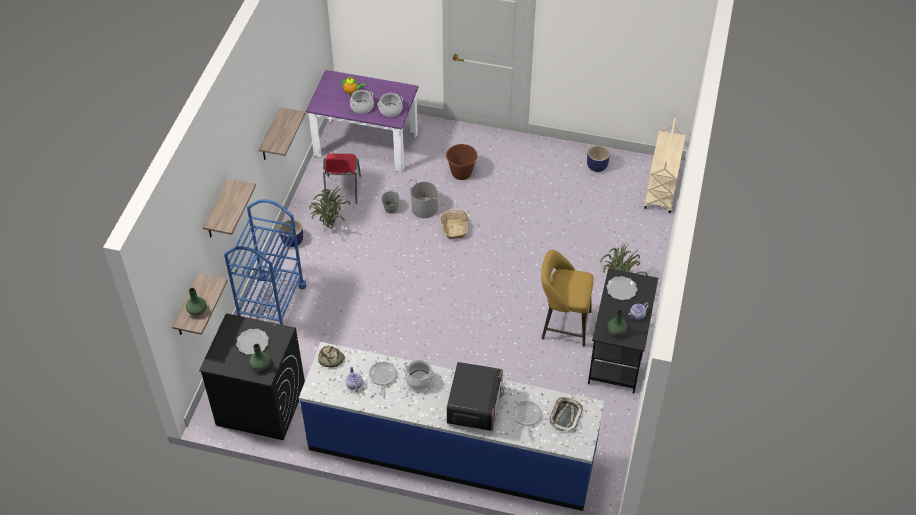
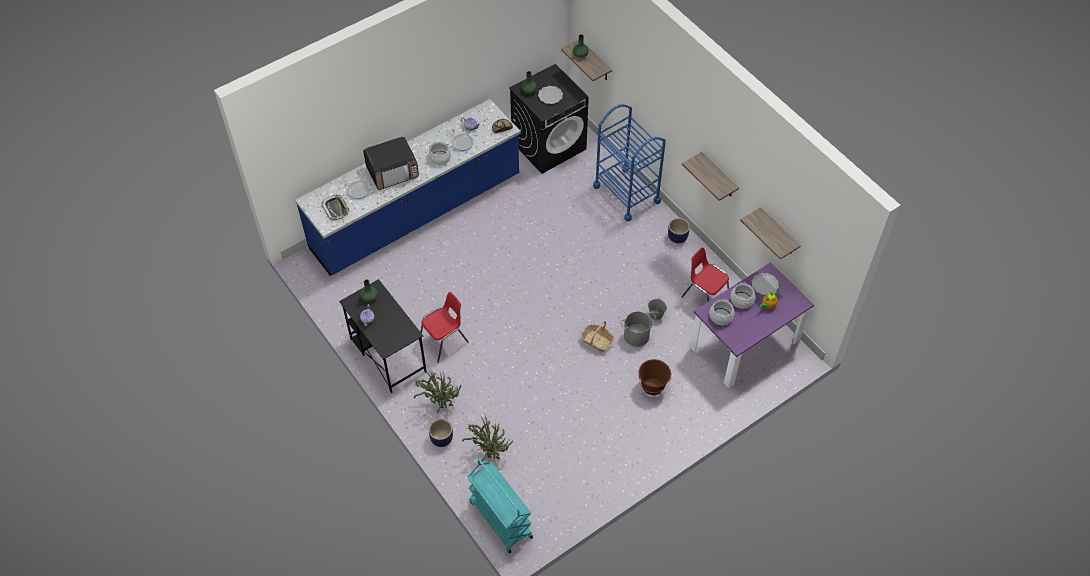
camera: 130 degrees right, 5 degrees up
(217, 211) = (644, 83): shelf -> shelf (778, 232)
(329, 226) = (672, 266): potted plant -> potted plant (490, 453)
(474, 405) = (393, 172): microwave -> microwave turned 75 degrees counterclockwise
(562, 324) = (444, 341): yellow stool -> red chair
(597, 166) = (570, 491): planter -> planter (441, 439)
(621, 289) = (397, 328): plate -> plate (764, 284)
(662, 189) = (500, 519): beige cart -> turquoise cart

